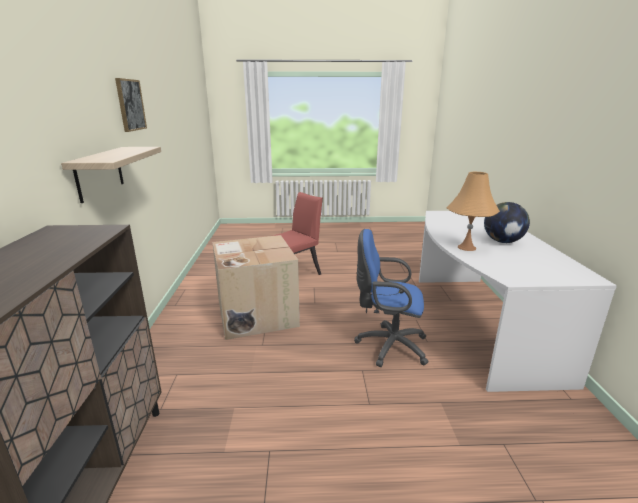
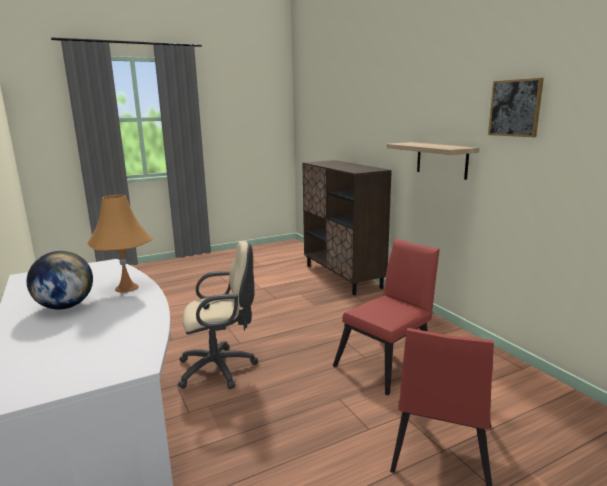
camera: 155 degrees right, 5 degrees down
(255, 314) = (388, 362): cardboard box -> red chair
(388, 346) = (221, 368): blue office chair -> beige office chair

